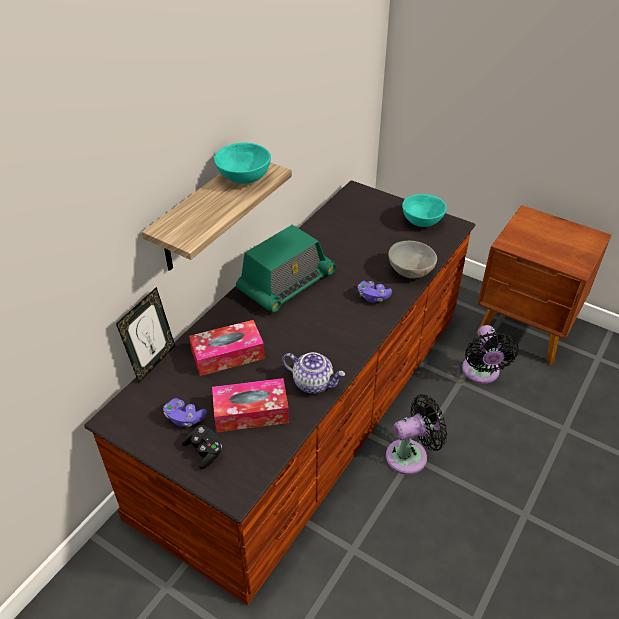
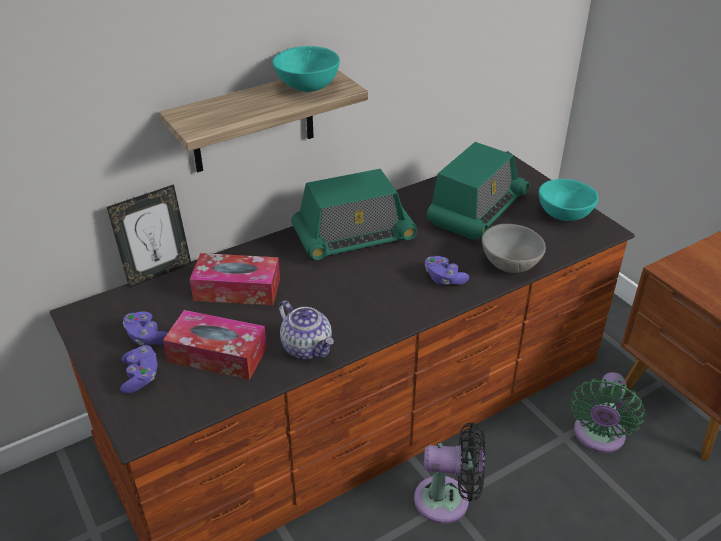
camera: 25 degrees right, 5 degrees down
(204, 451) = (140, 377): black game controller -> purple game controller
(361, 235) = (476, 210): none -> radio
(481, 373) = (598, 437): black fan -> green fan

